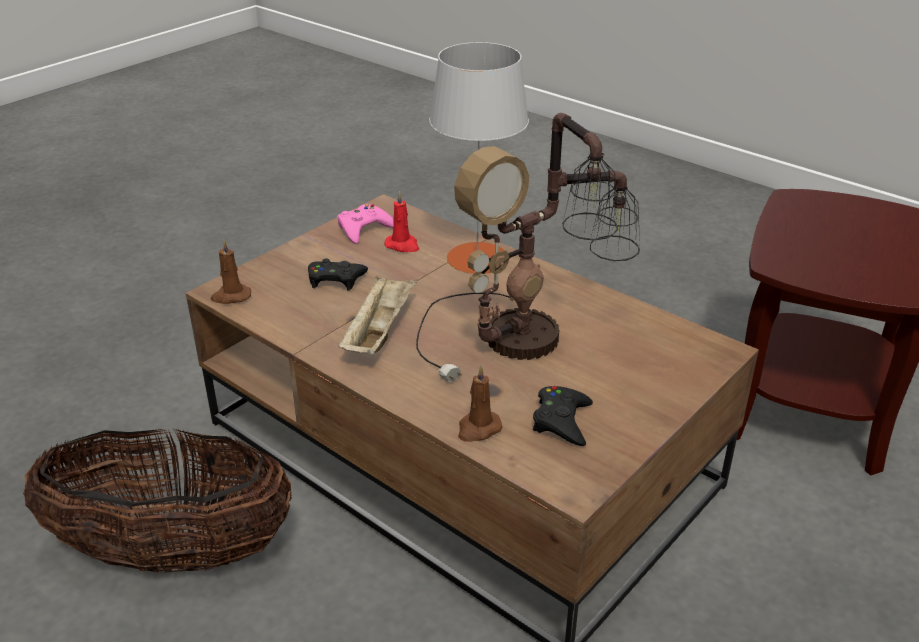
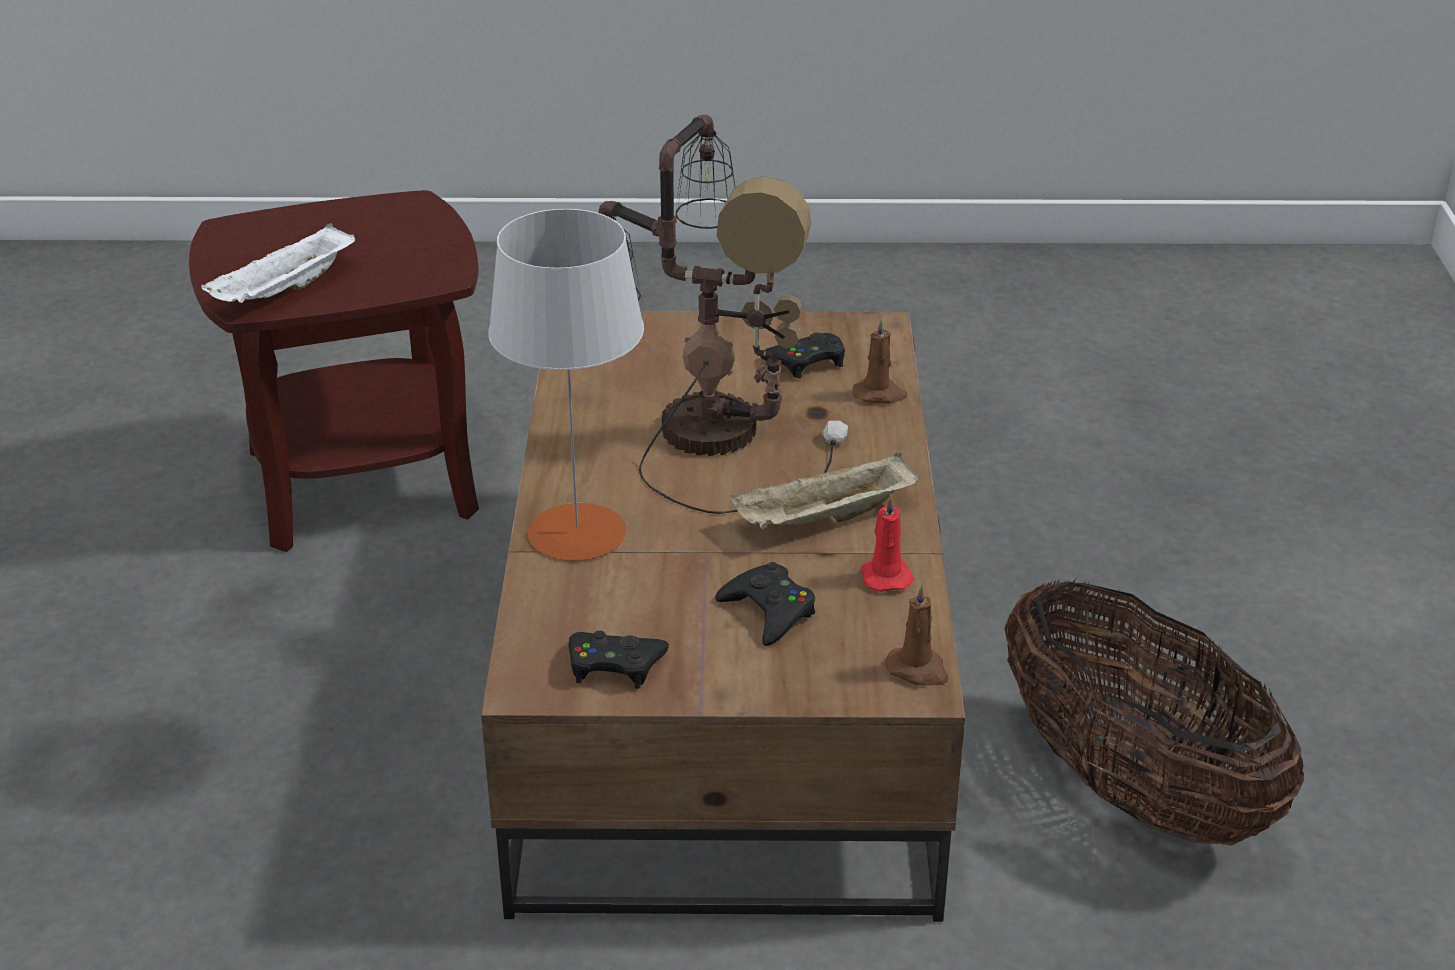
camera: 130 degrees left, 0 degrees up
(364, 229) = (614, 665): pink game controller -> black game controller
(403, 245) = (618, 606): red candle -> red candle (885, 575)
(802, 212) = (285, 292): none -> white tray

